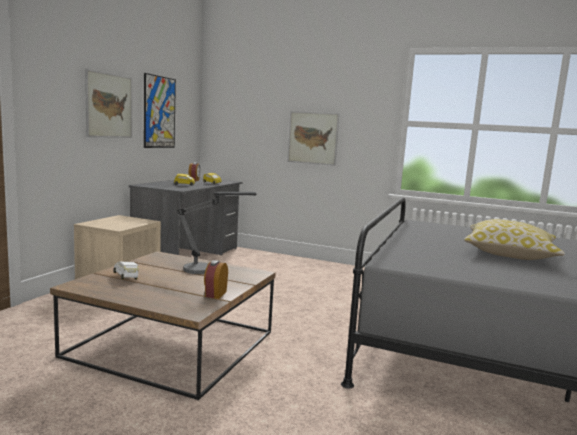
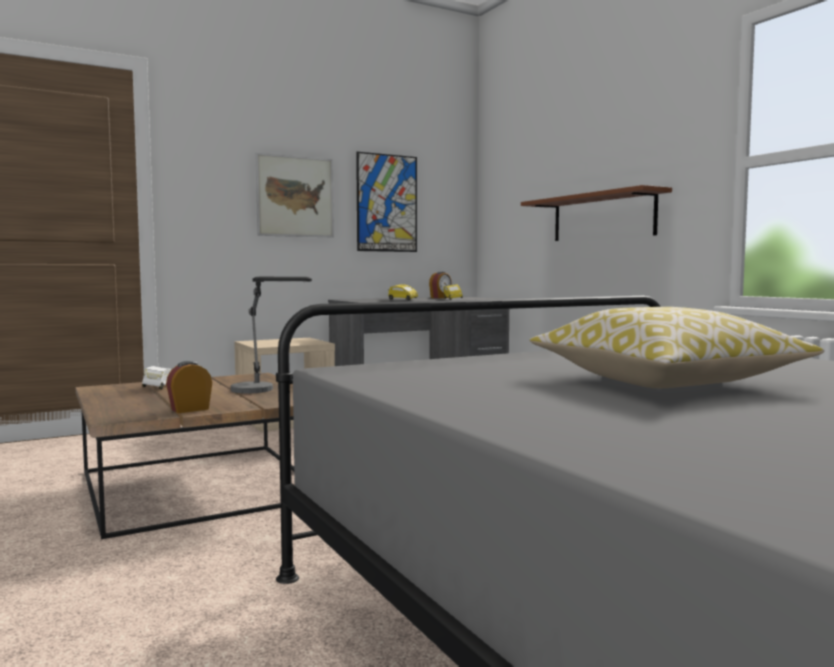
camera: 40 degrees right, 5 degrees down
(312, 138) = (602, 217): picture -> brown shelf

